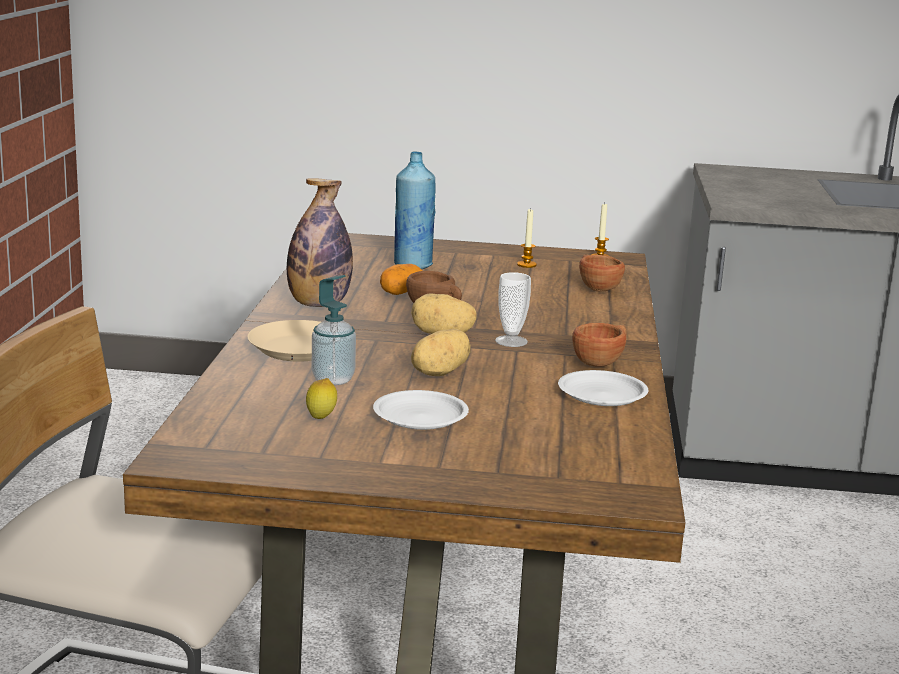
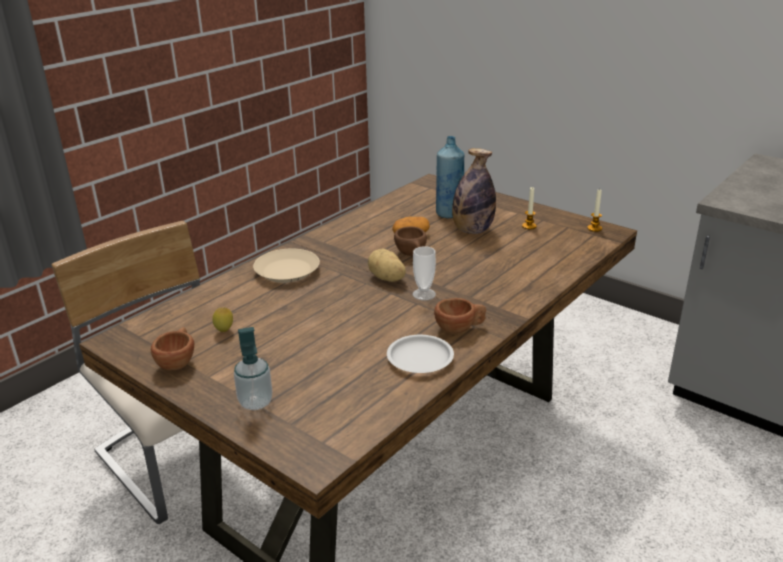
camera: 35 degrees right, 10 degrees up
(318, 304) = (347, 236): bottle -> bottle (472, 230)
(333, 380) = (272, 301): soap dispenser -> soap dispenser (255, 402)
(419, 416) = (280, 345): white plate -> none
(438, 372) = (341, 311): potato -> none
(596, 287) = (552, 257): brown cup -> brown cup (178, 361)

